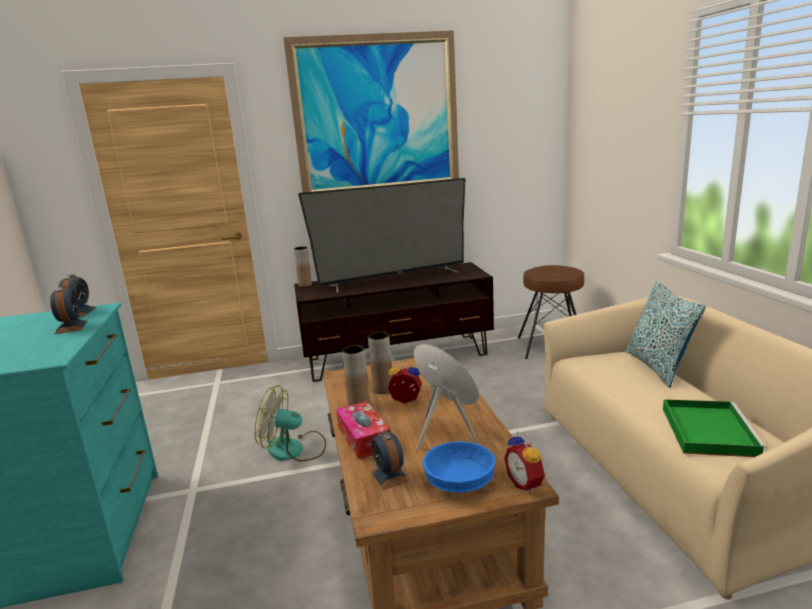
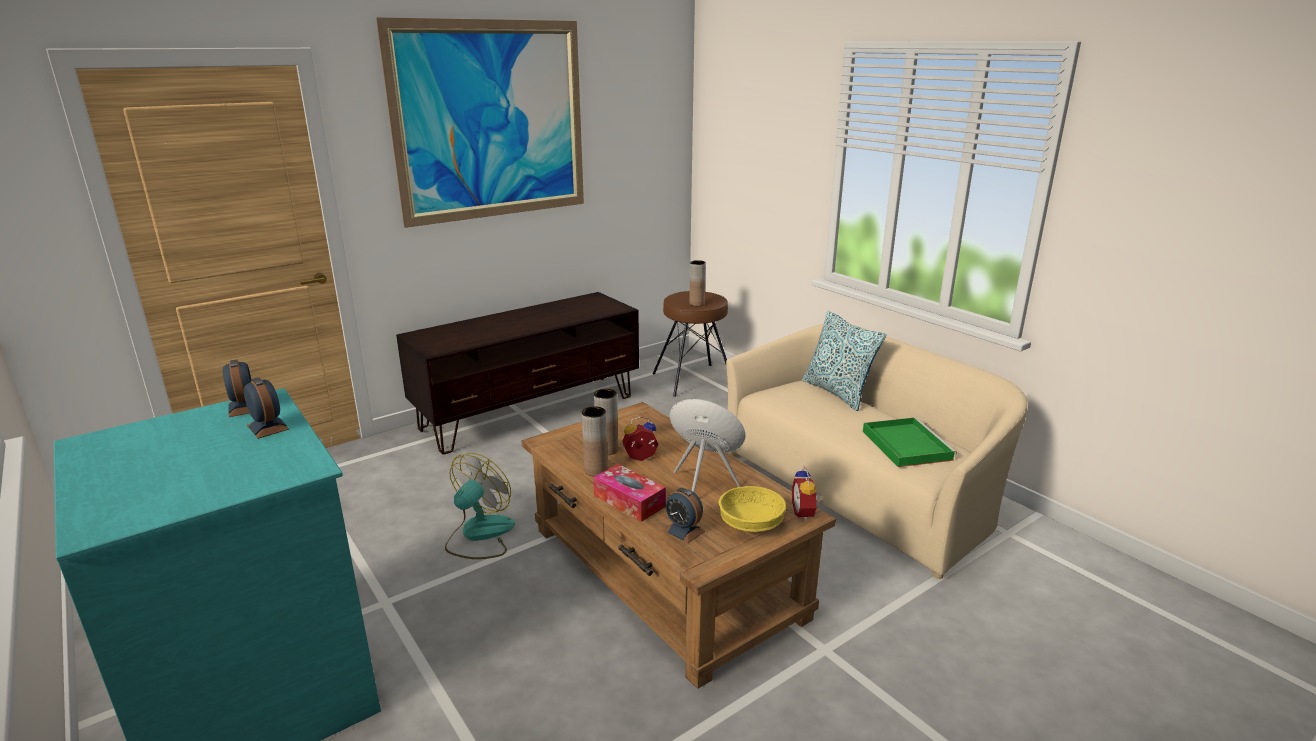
camera: 25 degrees left, 5 degrees up
(294, 450) = (479, 535): fan -> fan turned 135 degrees clockwise
(305, 285) = (415, 335): brown vase -> brown vase (697, 304)
(393, 279) = (524, 320): television -> none
(461, 483) = (752, 524): blue bowl -> yellow bowl
(526, 483) = (805, 513): alarm clock -> alarm clock turned 45 degrees clockwise

